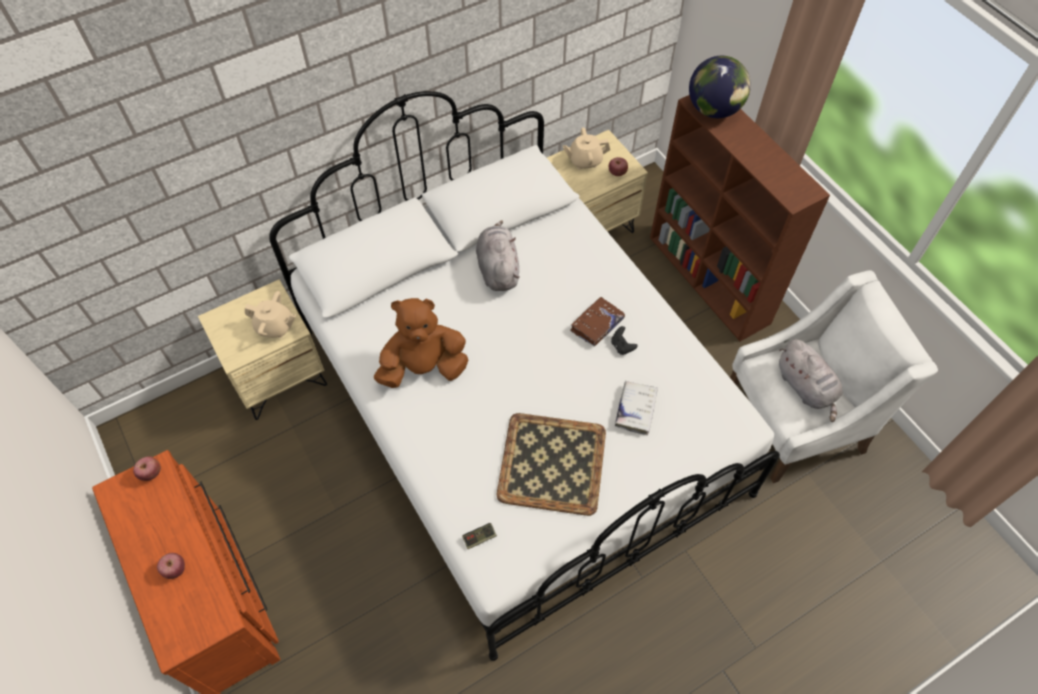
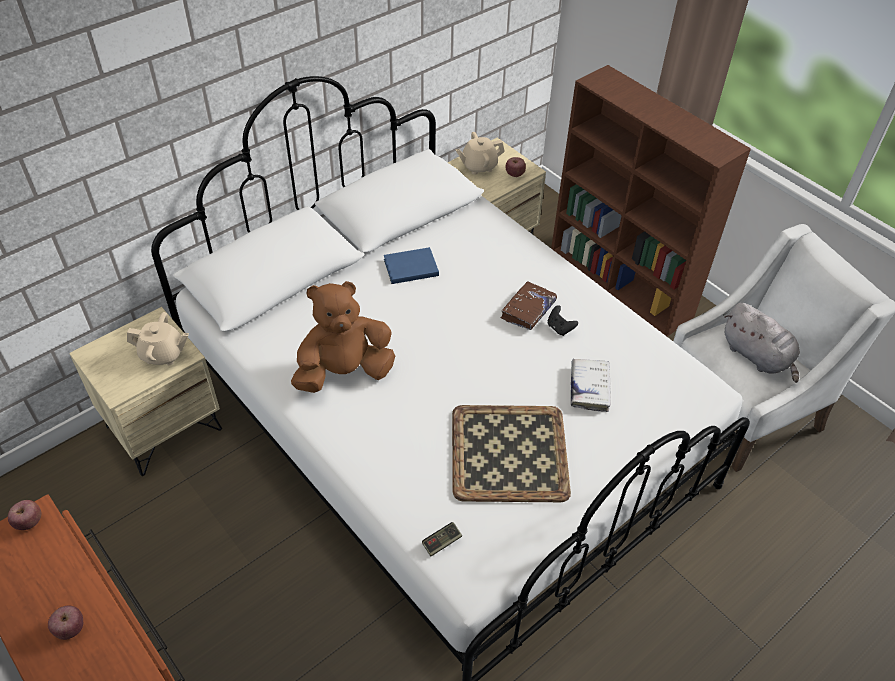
camera: 10 degrees left, 10 degrees down
(498, 268) = (409, 267): grey plush toy -> blue book
(714, 110) = (614, 86): globe -> none

